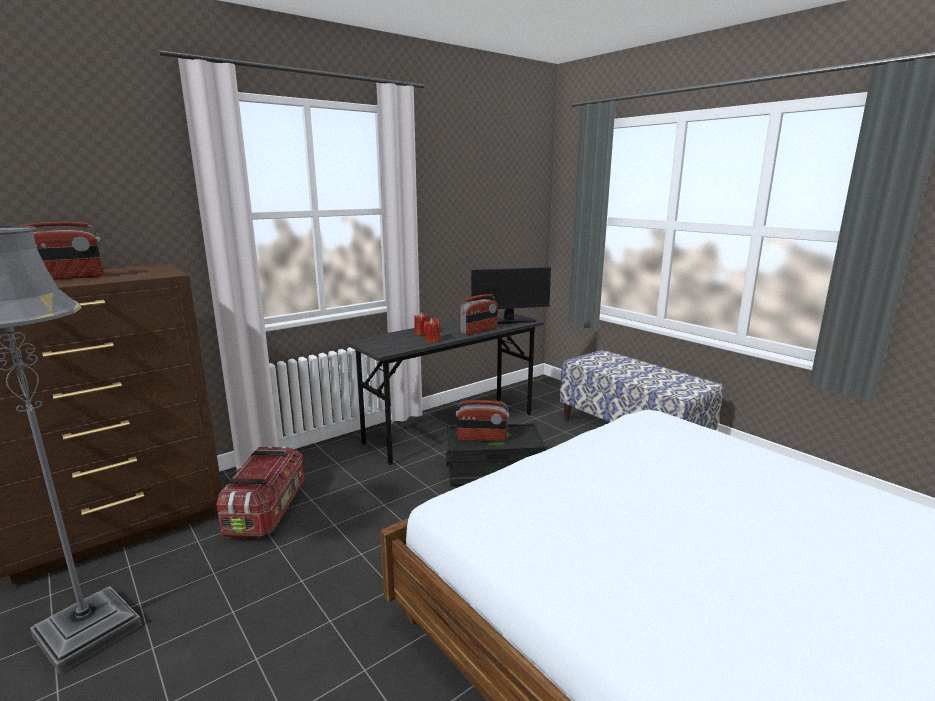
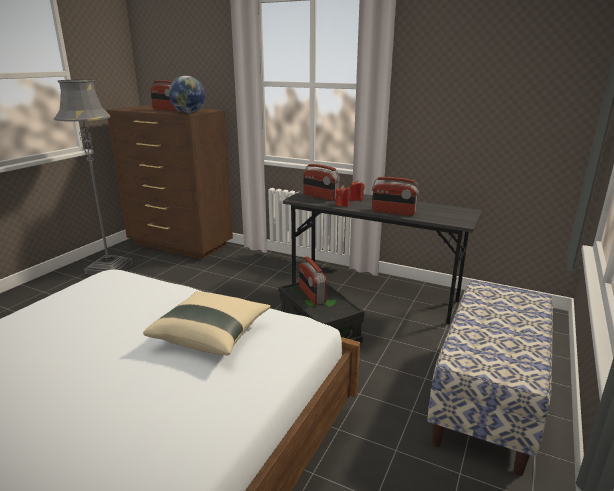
camera: 65 degrees right, 5 degrees up
(158, 273) = (188, 113): none -> globe
(267, 510) = (214, 269): storage box -> none
(392, 342) = (321, 197): none -> radio
(509, 322) = (441, 217): monitor -> none
(662, 451) = (212, 335): none -> beige pillow

